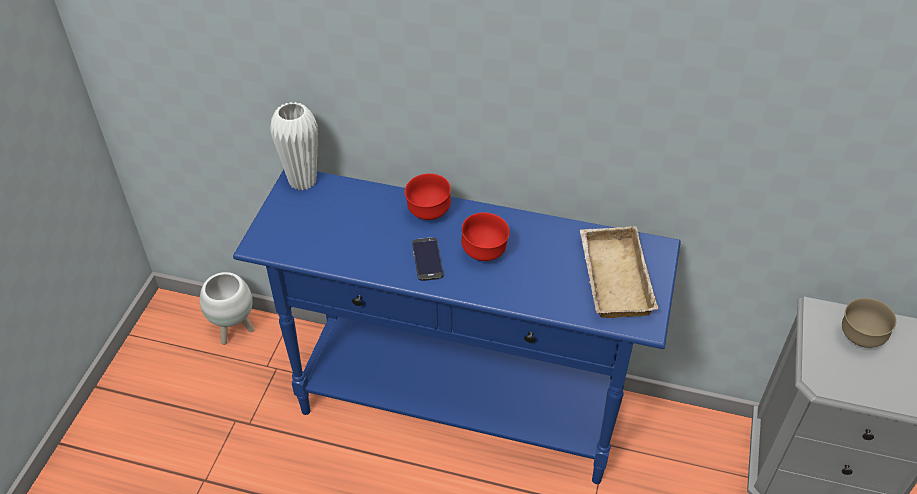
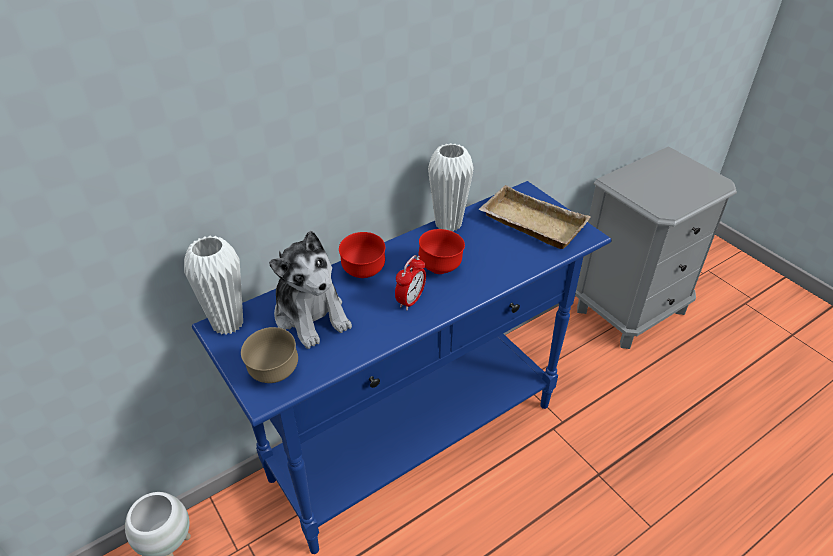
camera: 50 degrees left, 5 degrees down
(354, 216) = (311, 315): none -> plush toy
(427, 259) = (410, 300): phone -> alarm clock
(547, 225) = (448, 224): none -> white vase
(859, 338) = (647, 180): brown bowl -> brown bowl (274, 374)

